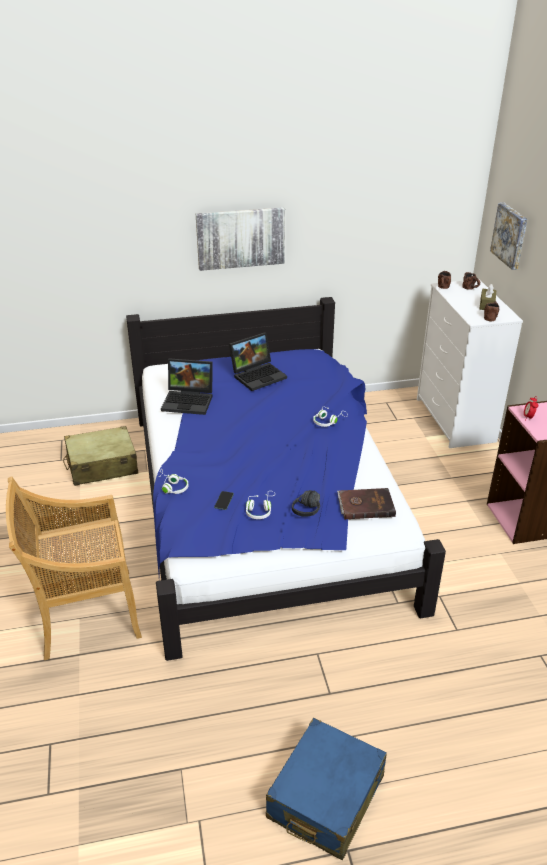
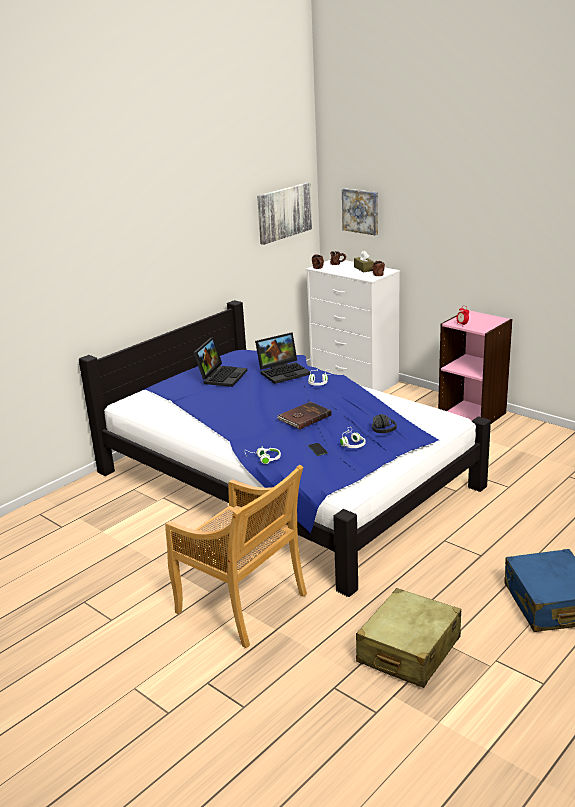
camera: 35 degrees left, 10 degrees down
(86, 613) = (243, 605): beige chair -> beige chair turned 90 degrees counterclockwise
(102, 466) = (109, 514): beige suitcase -> beige suitcase (408, 650)
(189, 401) = (189, 409): laptop -> laptop (284, 372)
(240, 238) = (161, 259): picture -> picture (283, 212)
(365, 505) = (415, 414): brown book -> brown book (304, 417)

